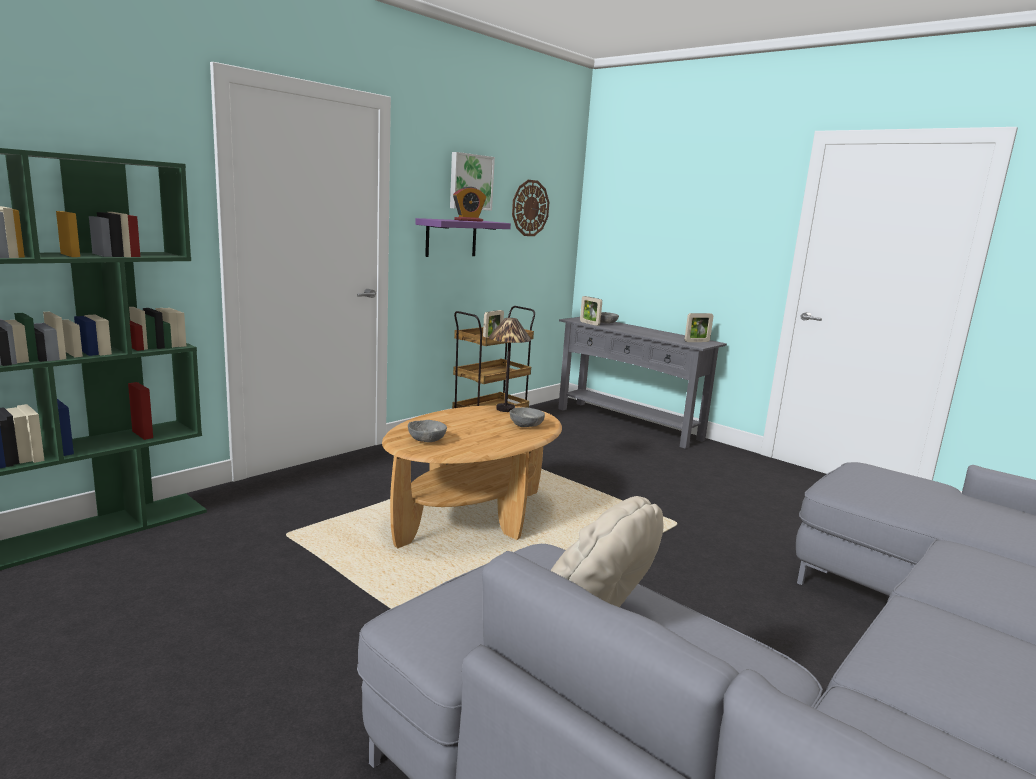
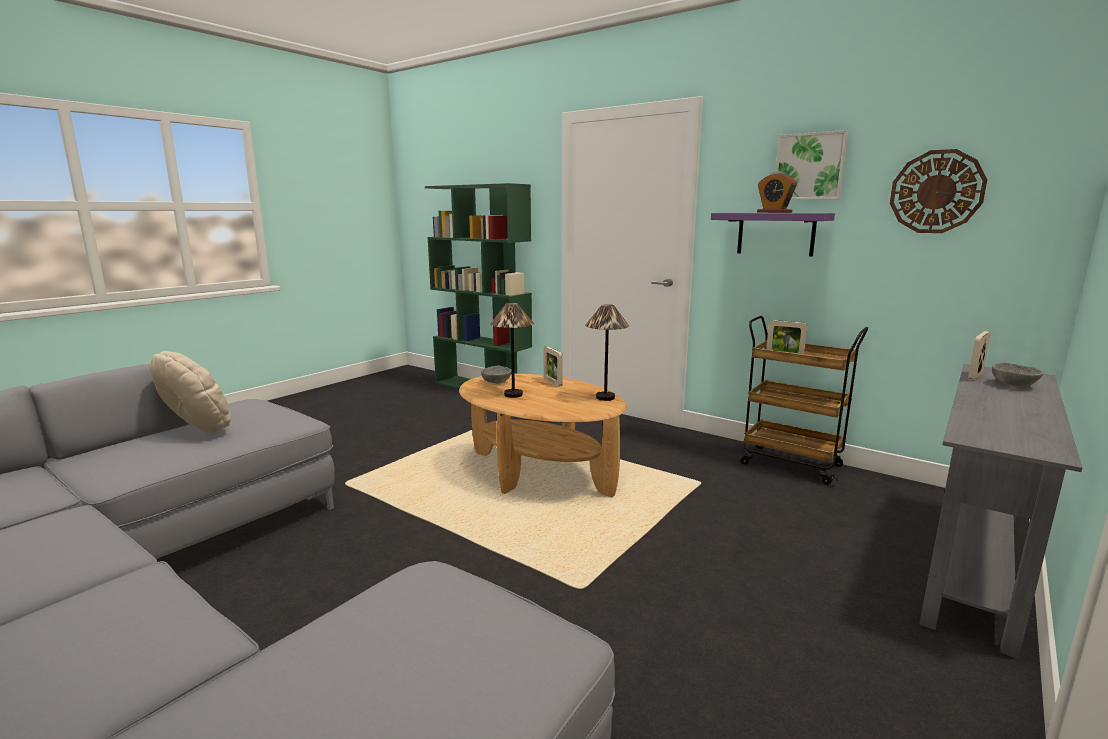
camera: 85 degrees right, 0 degrees up
(482, 437) = (513, 395): none -> table lamp
(526, 426) = (557, 406): grey bowl -> none
(697, 341) = (1011, 439): picture frame -> picture frame (552, 382)

